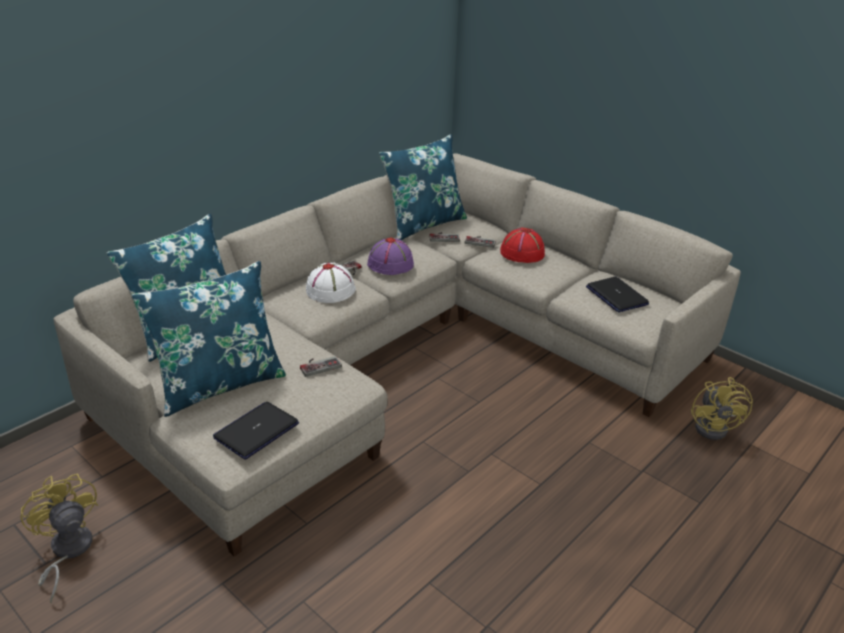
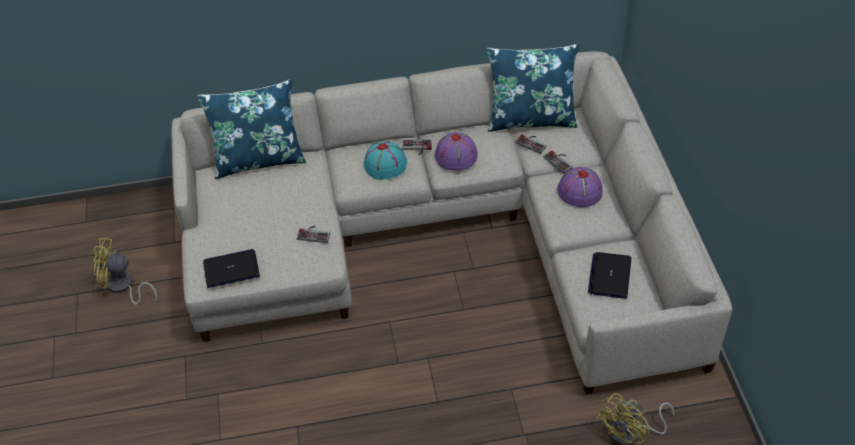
camera: 40 degrees right, 15 degrees up
(67, 552) = (123, 287): yellow fan -> yellow fan turned 90 degrees counterclockwise
(219, 384) = (240, 219): blue pillow -> none
(330, 290) = (385, 164): white hat -> turquoise hat
(521, 253) = (579, 191): red hat -> purple hat

